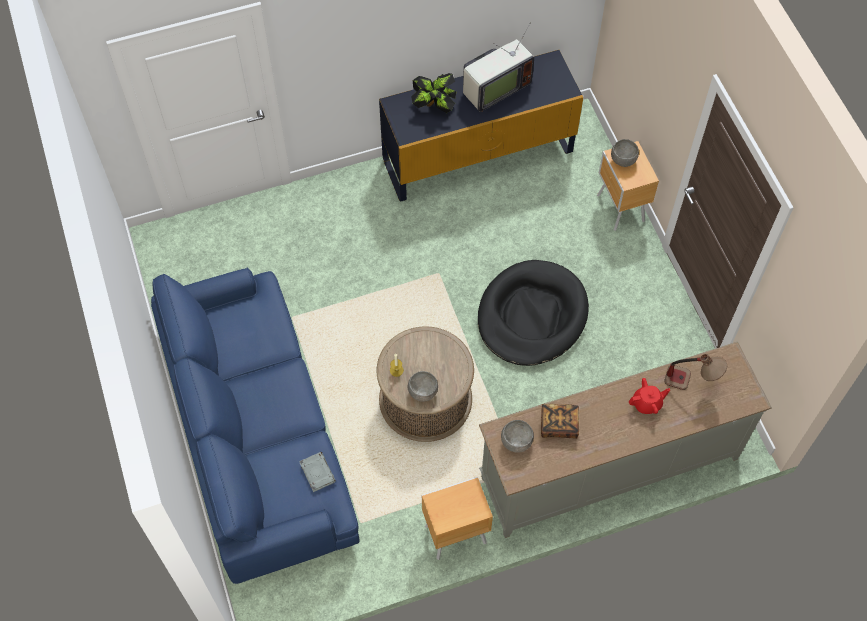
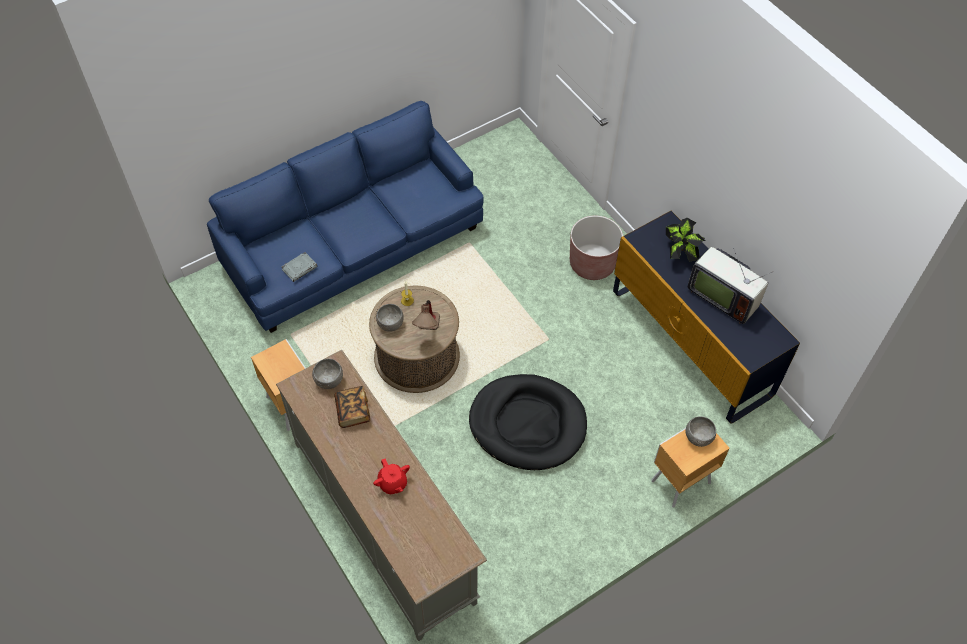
camera: 75 degrees right, 5 degrees down
(358, 211) = (592, 264): none -> brown planter
(691, 381) = (427, 520): table lamp -> table lamp (427, 331)

